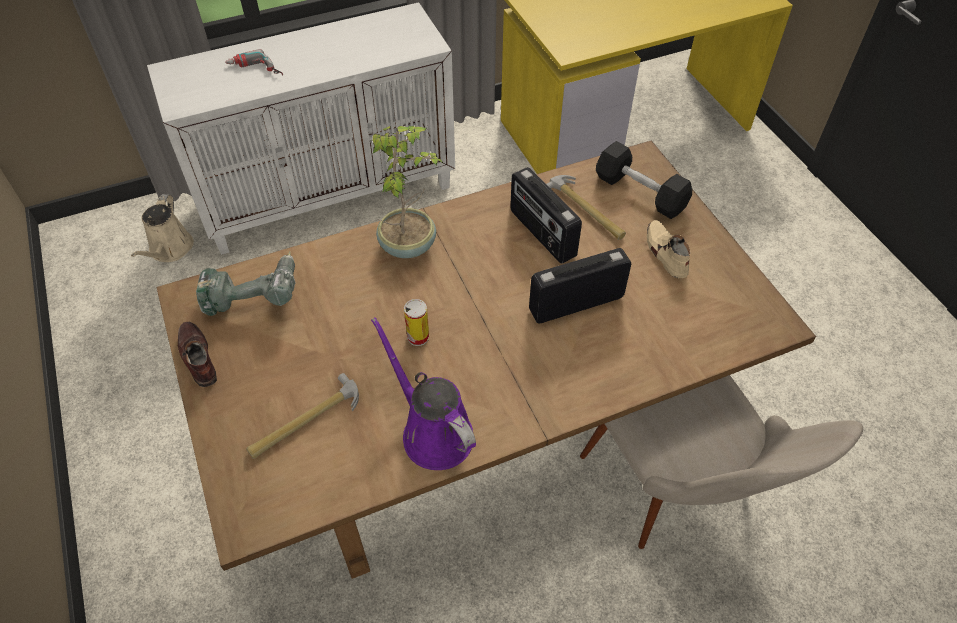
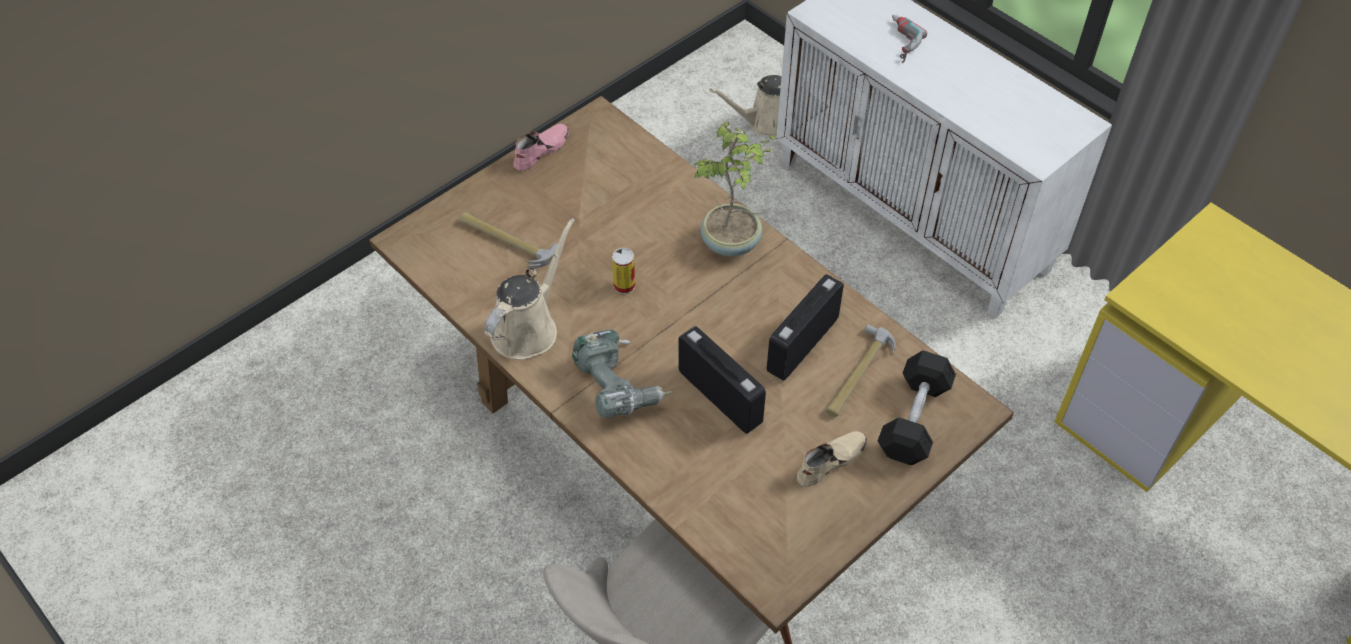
camera: 70 degrees right, 0 degrees up
(197, 358) = (541, 150): brown shoe -> pink shoe
(253, 294) = (620, 158): power drill -> power drill (620, 386)
(433, 431) = (528, 328): purple watering can -> beige watering can

